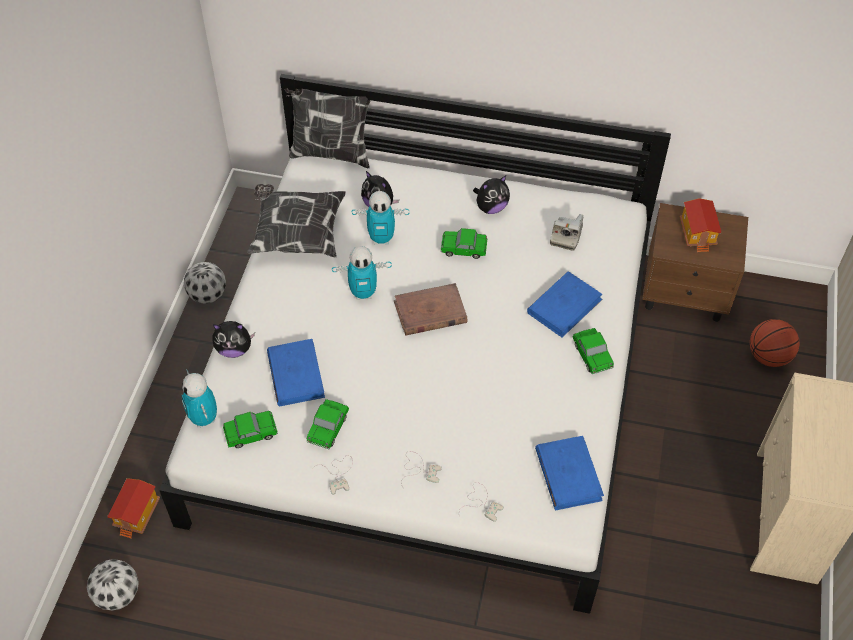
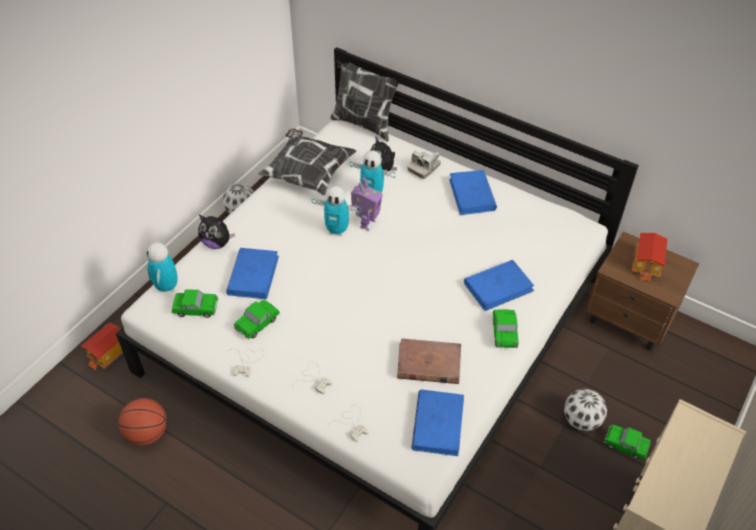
camera: 20 degrees right, 5 degrees down
(118, 595) = (64, 409): football -> football (581, 421)
(391, 275) = (366, 224): none -> toy robot
(430, 312) = (383, 260): brown book -> brown book (428, 364)
(463, 249) = (434, 220): toy car -> toy car (625, 445)
(491, 207) = (472, 195): plush toy -> blue book
(566, 236) = (525, 232): camera -> camera (424, 168)
(768, 356) = (685, 393): basketball -> basketball (147, 433)

